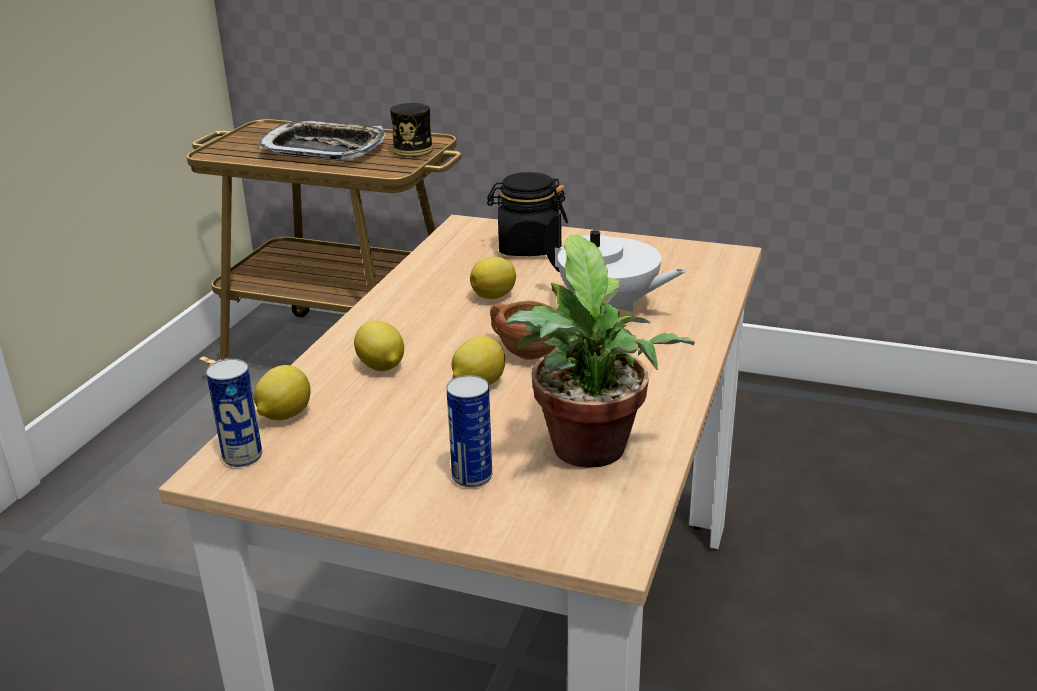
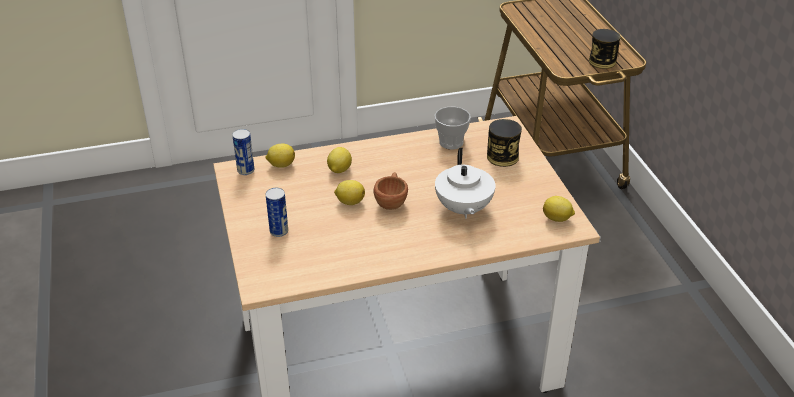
camera: 55 degrees right, 10 degrees up
(324, 149) = (567, 35): tray -> none
(446, 267) = (451, 142): none -> cup
(495, 296) = (436, 170): lemon -> lemon (557, 219)
(528, 247) = (502, 157): black jar -> can
(590, 454) = (321, 255): potted plant -> none

